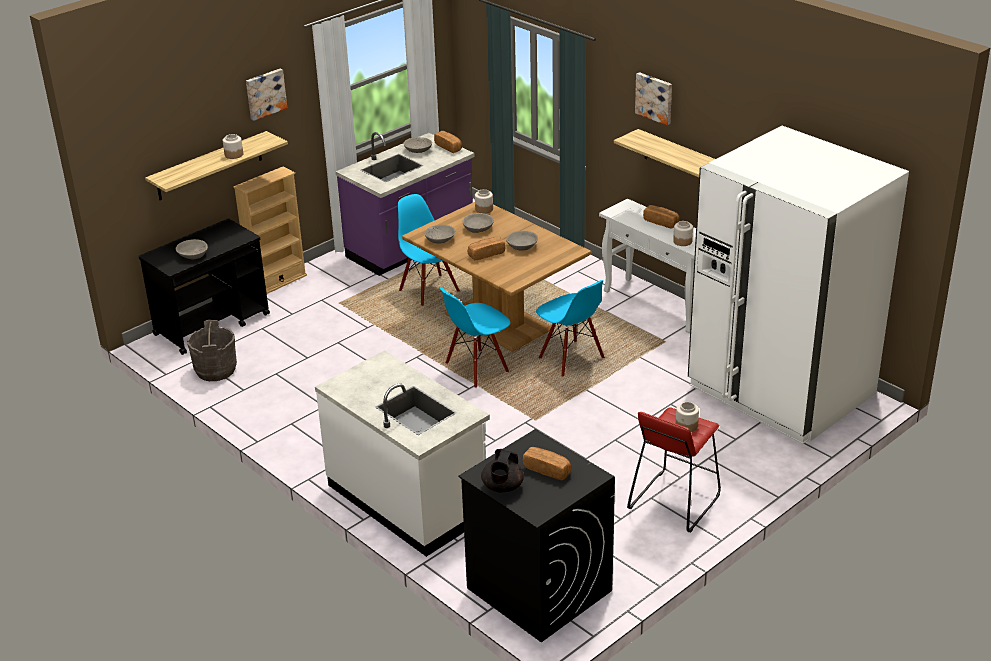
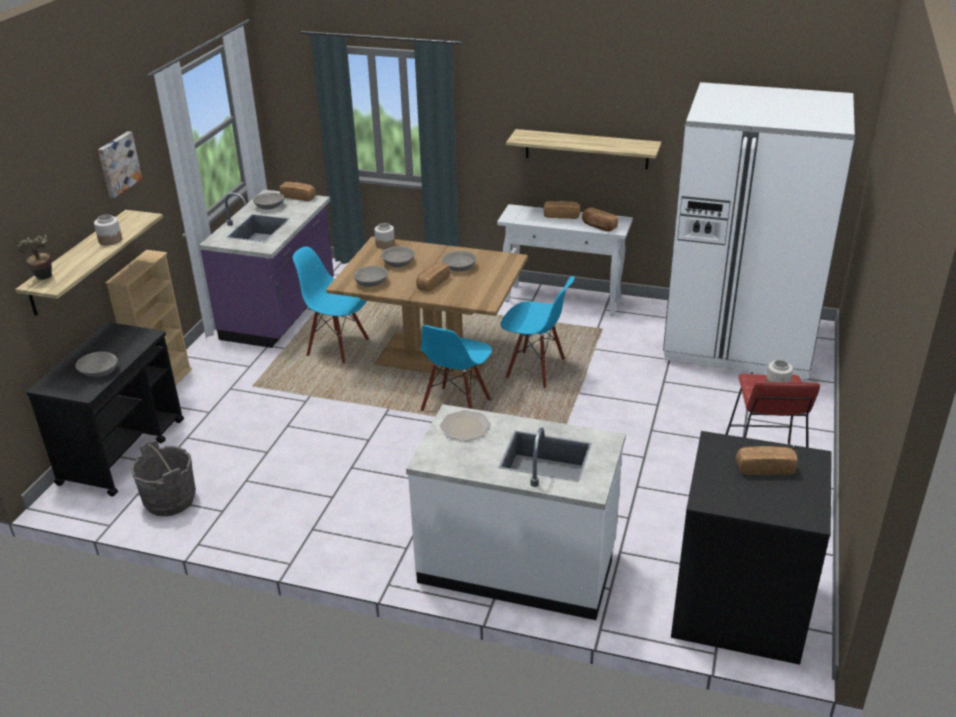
camera: 30 degrees left, 0 degrees up
(168, 174) = (43, 278): none -> potted plant
(382, 371) = (465, 426): none -> plate
(502, 487) = (745, 504): black teapot -> none
(654, 98) = (536, 91): picture -> none
(682, 241) = (598, 226): jar -> bread

